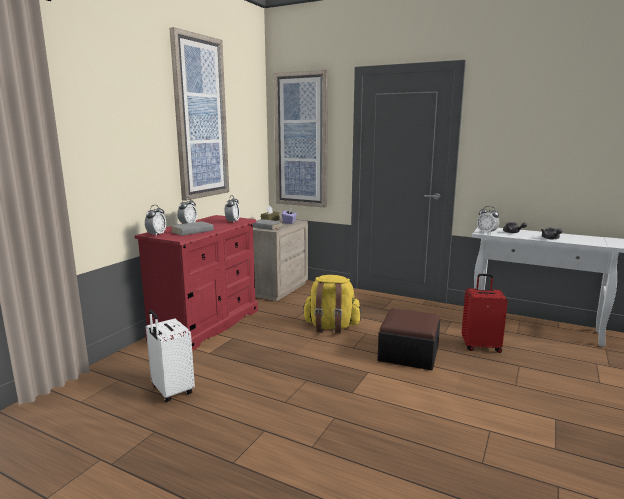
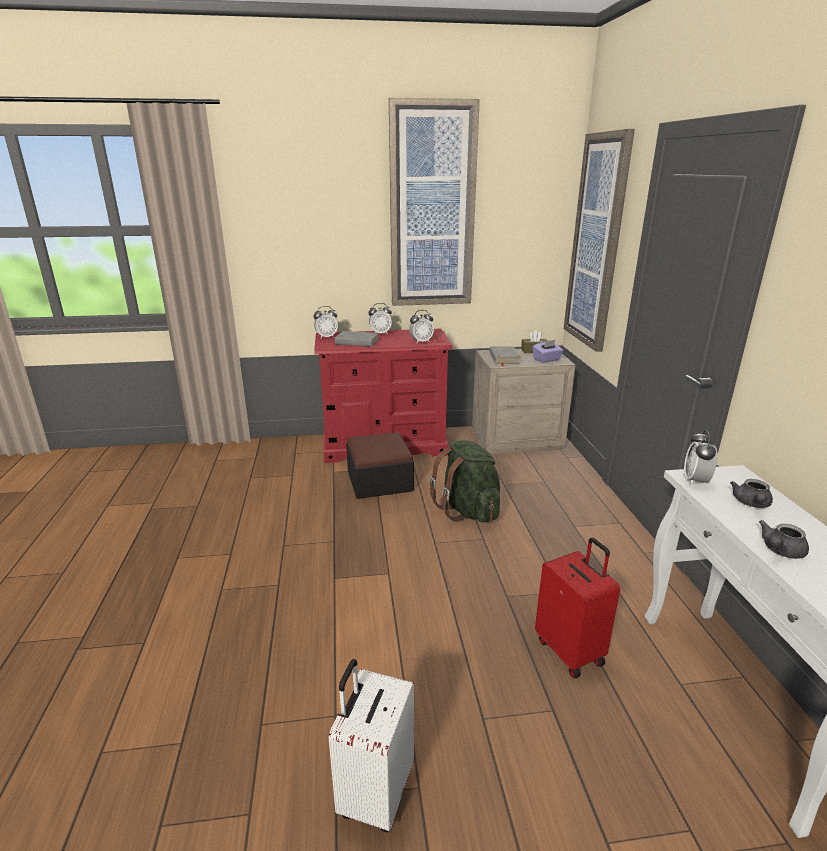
camera: 55 degrees right, 10 degrees up
(171, 391) = (256, 485): white suitcase -> white suitcase (375, 792)
(331, 327) = (467, 510): yellow backpack -> green backpack
(408, 354) = (466, 589): ottoman -> ottoman (379, 481)

